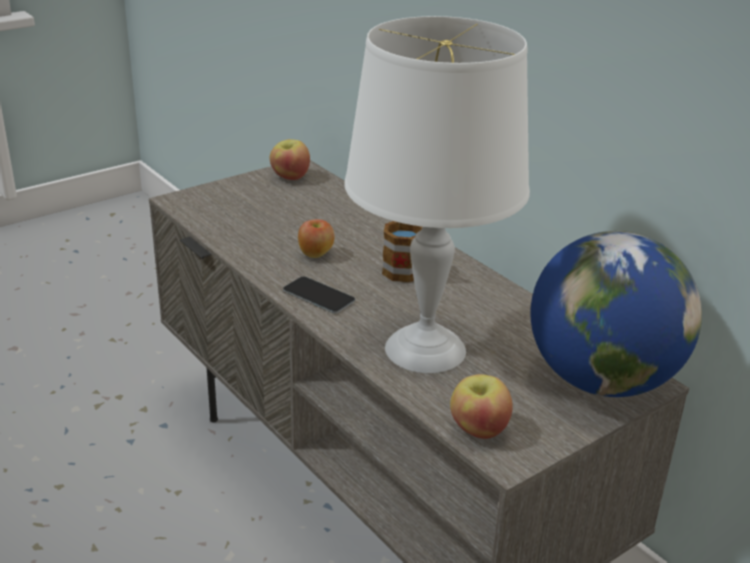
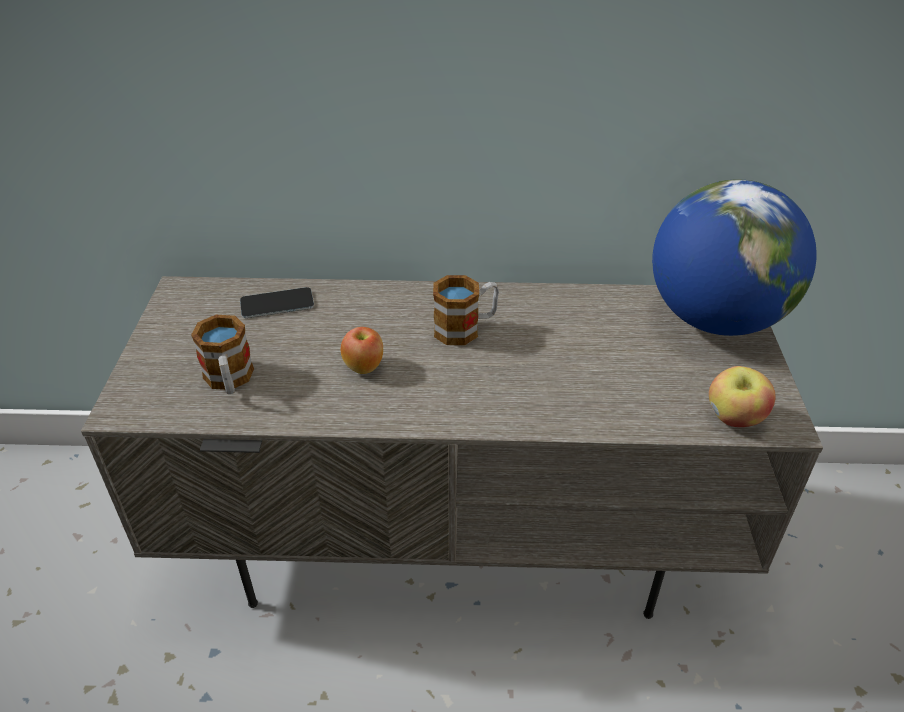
camera: 50 degrees left, 10 degrees up
(242, 218) = (229, 380): none -> mug
(290, 176) = (189, 306): apple -> none
(318, 296) = (442, 404): phone -> phone (277, 303)
(426, 349) = (595, 384): white table lamp -> none

